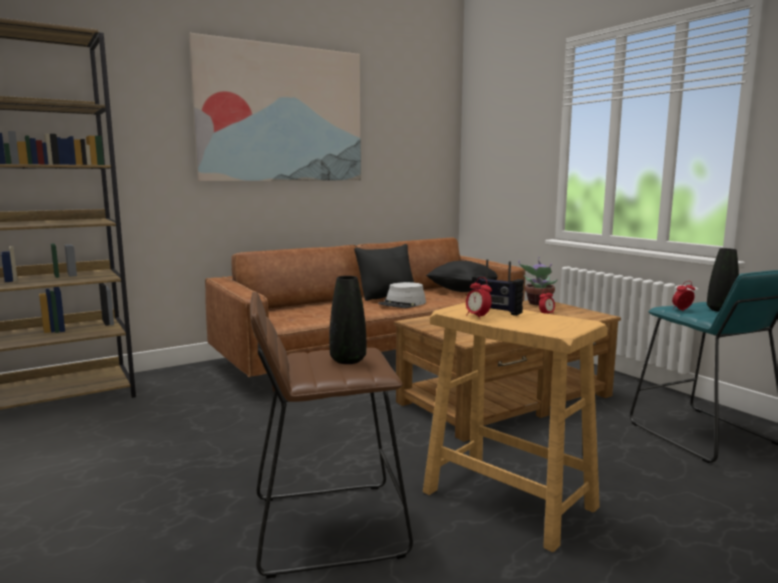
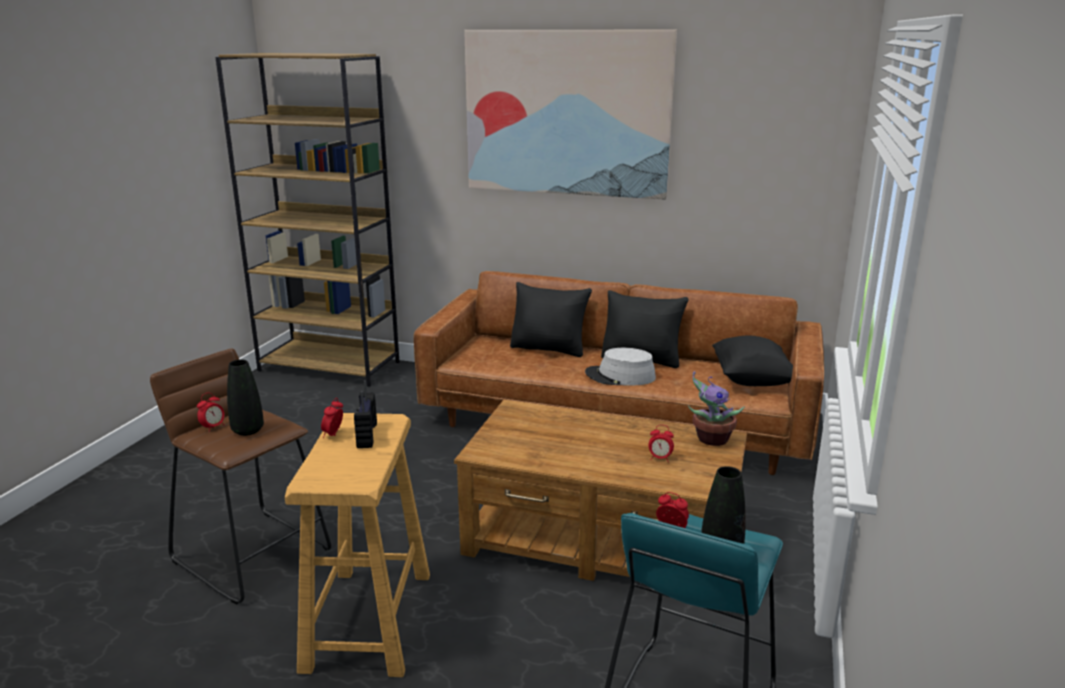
camera: 50 degrees right, 10 degrees up
(310, 369) = (213, 427): none -> alarm clock
(319, 305) = (549, 349): none -> black pillow

